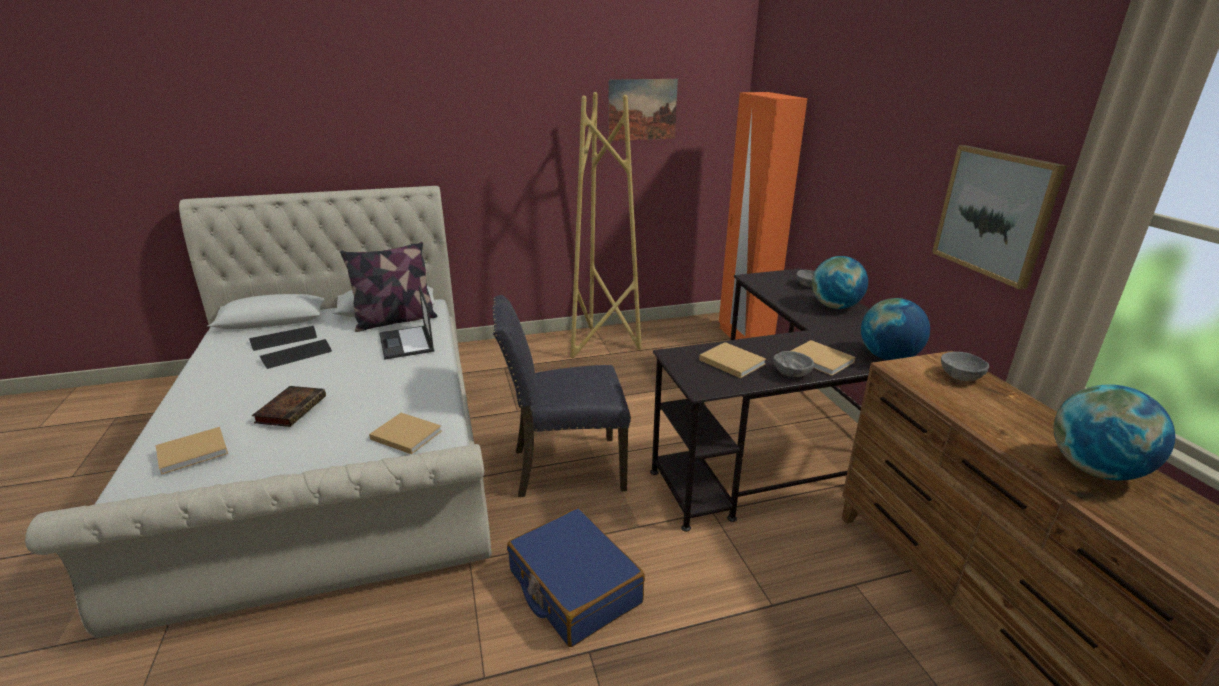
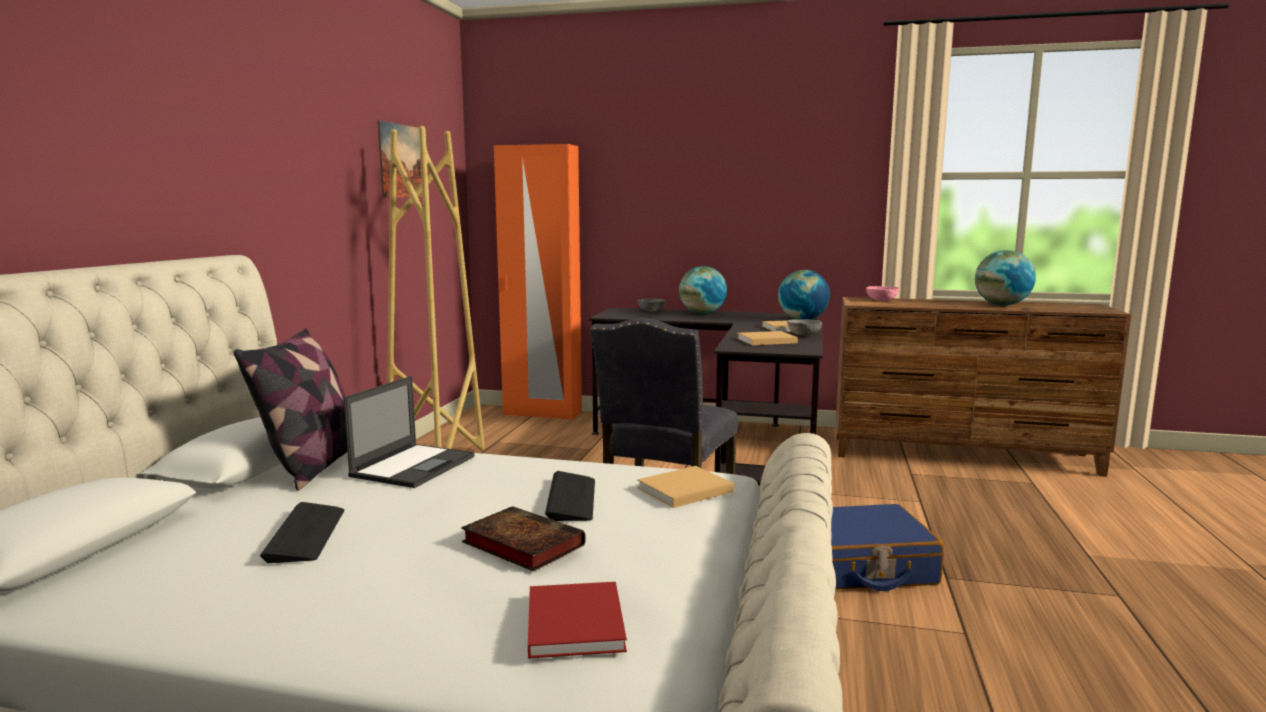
camera: 60 degrees left, 15 degrees down
(195, 451) = (575, 621): beige book -> red book
(284, 339) = (202, 542): keyboard -> keyboard (571, 498)
(406, 343) = (414, 466): laptop -> laptop turned 75 degrees counterclockwise
(960, 377) = (881, 300): grey bowl -> pink bowl
(995, 214) = (821, 199): picture -> none

